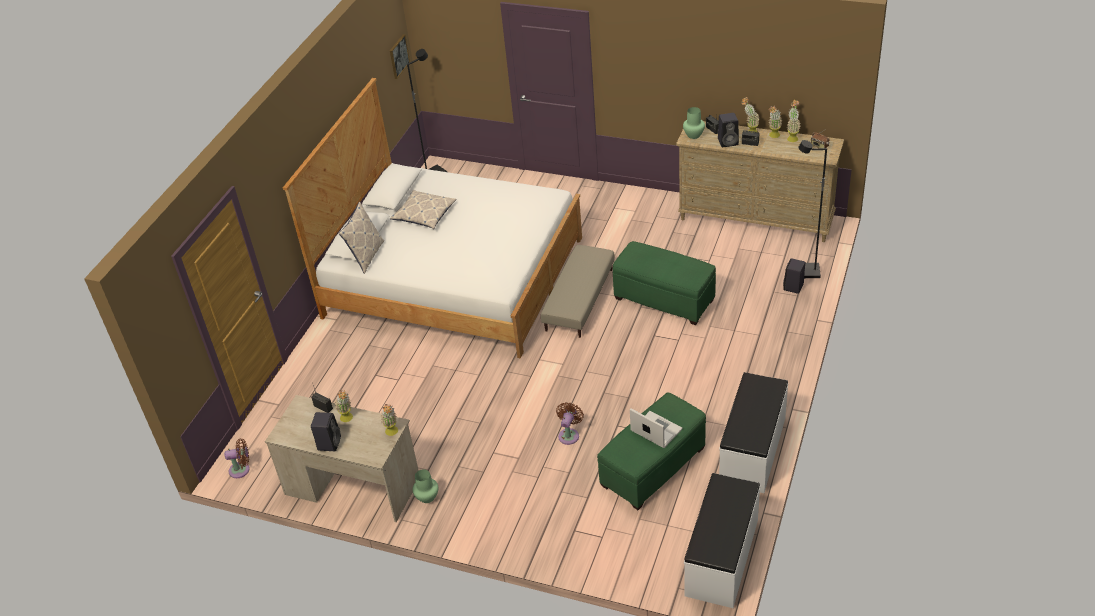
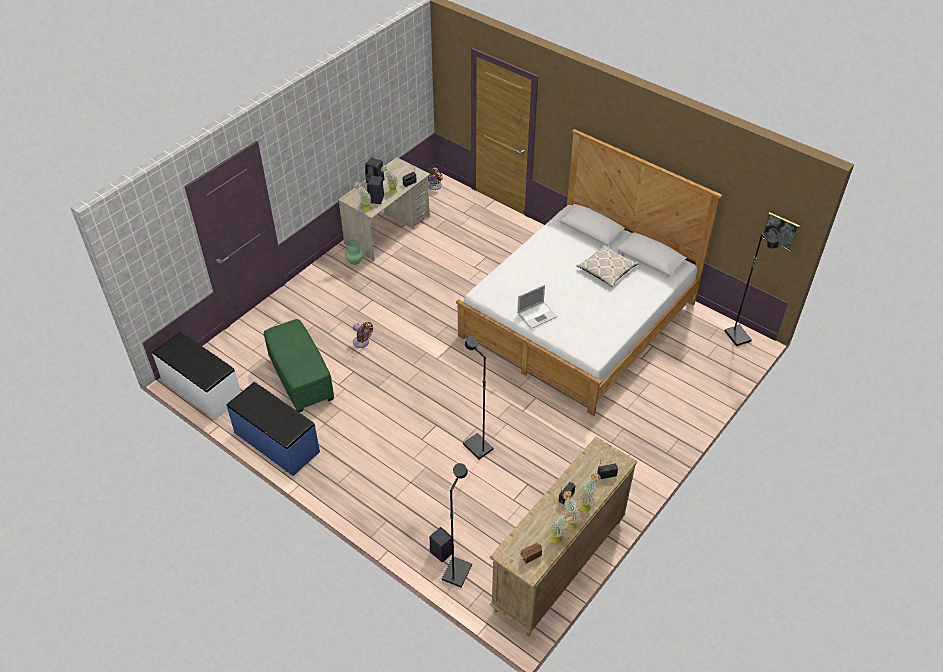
camera: 105 degrees right, 5 degrees up
(366, 256) = (566, 228): pillow -> none
(579, 299) = (508, 389): beige ottoman -> none
(655, 430) = (295, 353): laptop -> laptop (537, 315)
(664, 299) = (477, 447): green ottoman -> black floor lamp
(693, 135) = (603, 454): green vase -> none
(728, 142) = (577, 479): black speaker -> black speaker (376, 199)
(753, 450) = (276, 442): white bench -> blue bench

